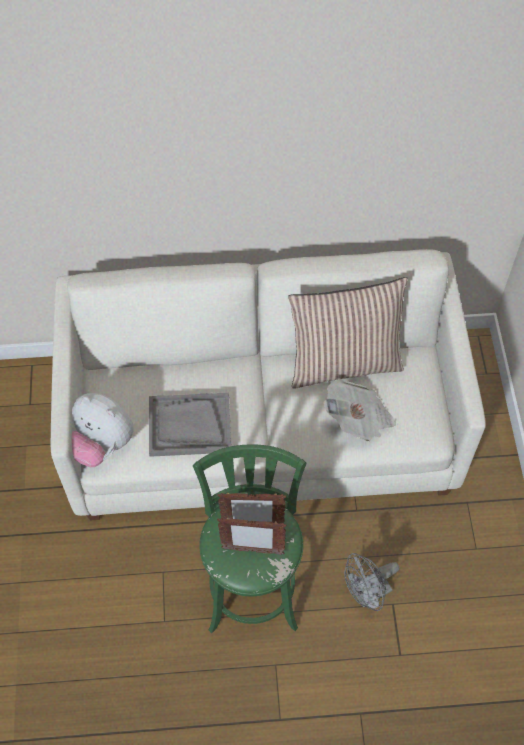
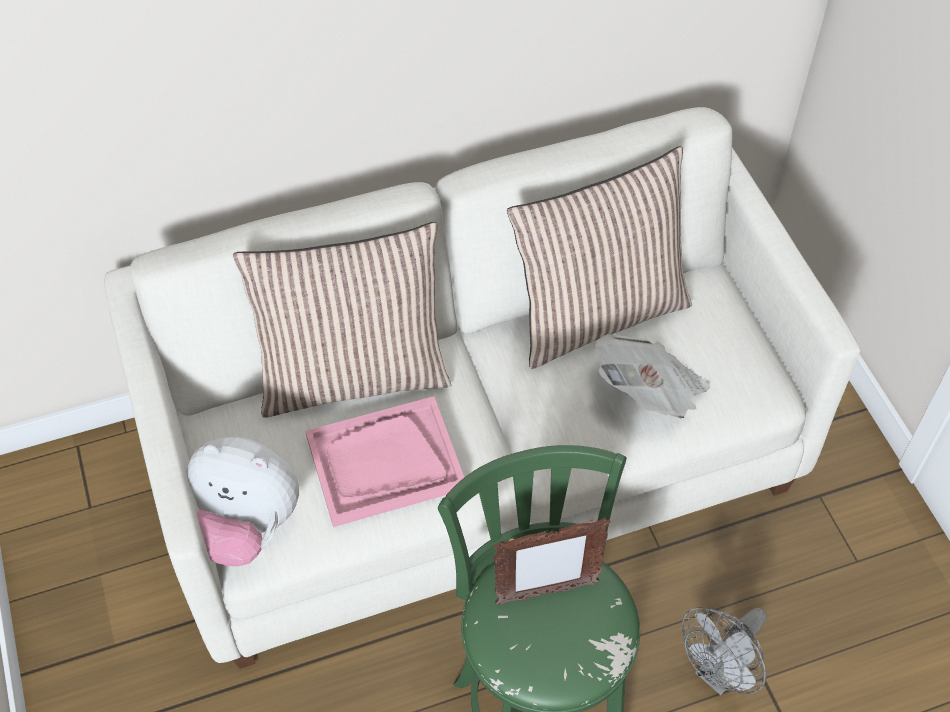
camera: 15 degrees left, 5 degrees down
(187, 367) = (353, 374): none -> pillow
(189, 426) = (385, 463): grey tray -> pink tray
(252, 551) = (559, 635): picture frame -> none

